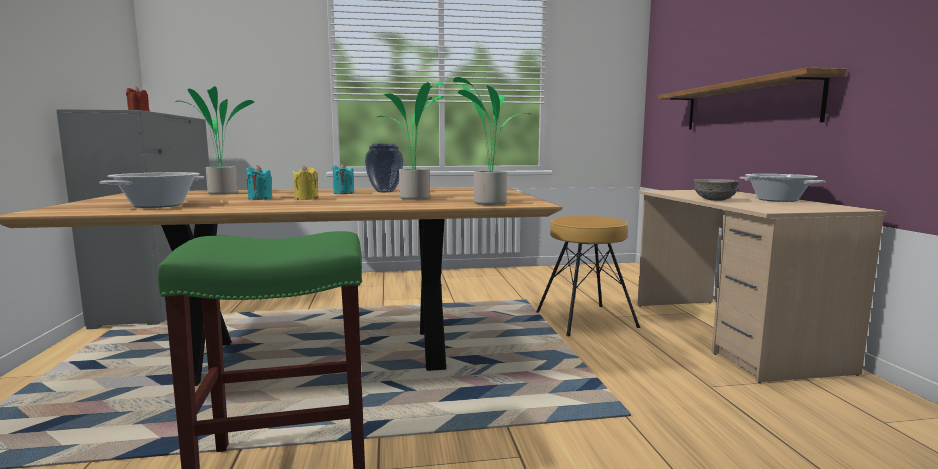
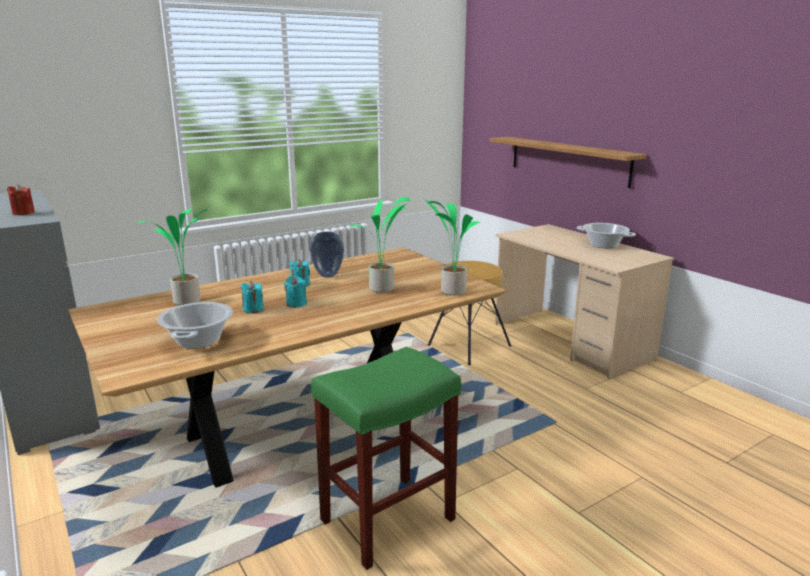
camera: 25 degrees left, 10 degrees up
(306, 199) = (296, 304): yellow candle -> turquoise candle
(714, 199) = (567, 250): grey bowl -> none

